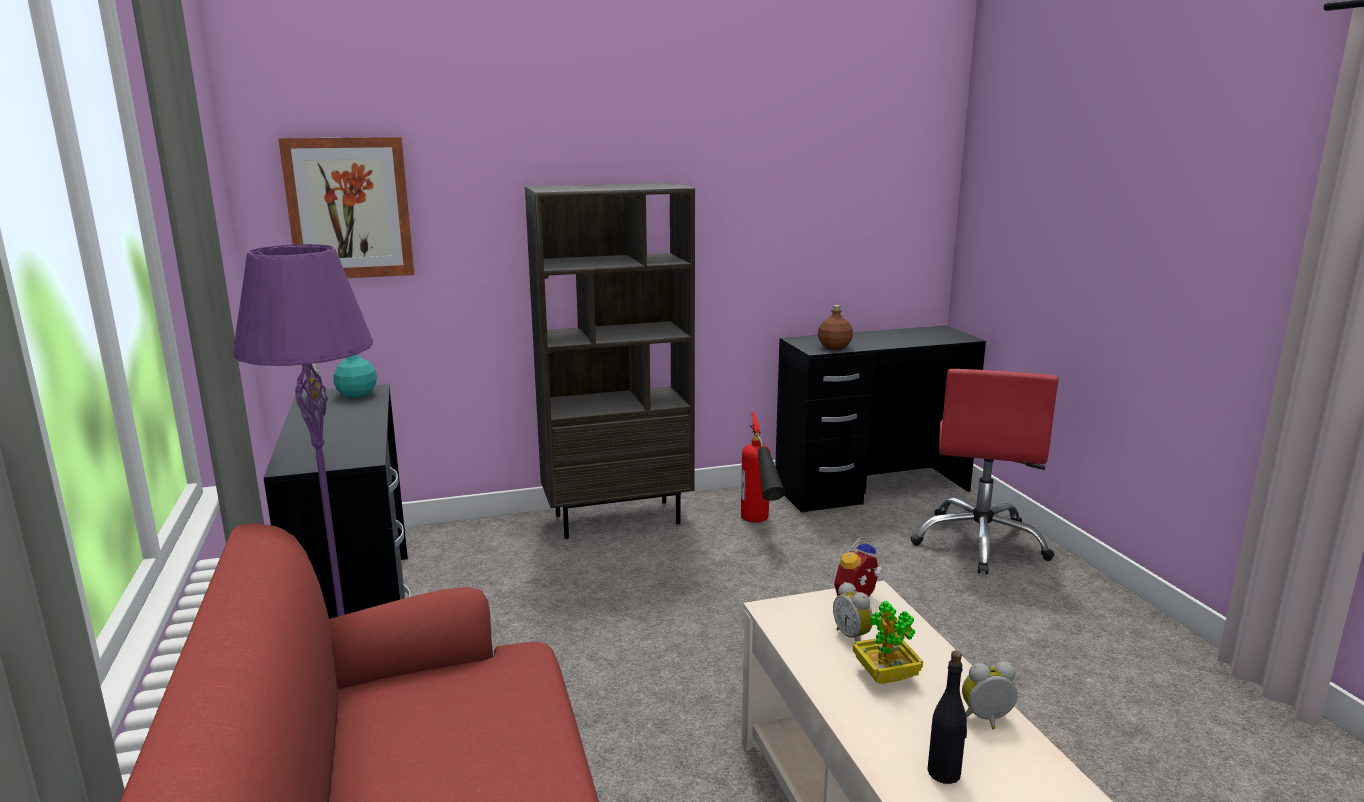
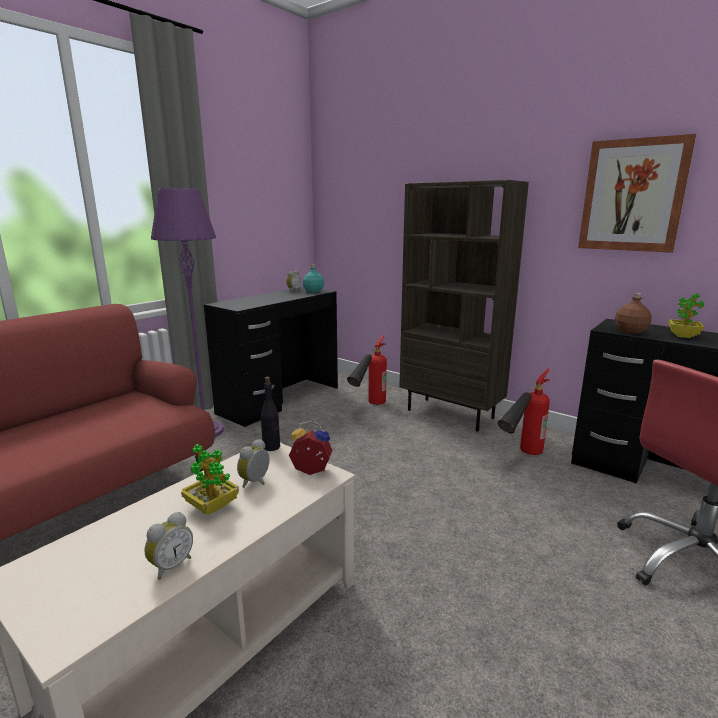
camera: 55 degrees right, 0 degrees up
(349, 208) = (352, 198): picture -> picture (632, 196)
(511, 559) = (369, 407): none -> fire extinguisher
(870, 341) = (683, 336): none -> potted plant
(944, 773) = (91, 560): black bottle -> black bottle (271, 447)
(987, 721) = (170, 566): alarm clock -> alarm clock turned 75 degrees clockwise

